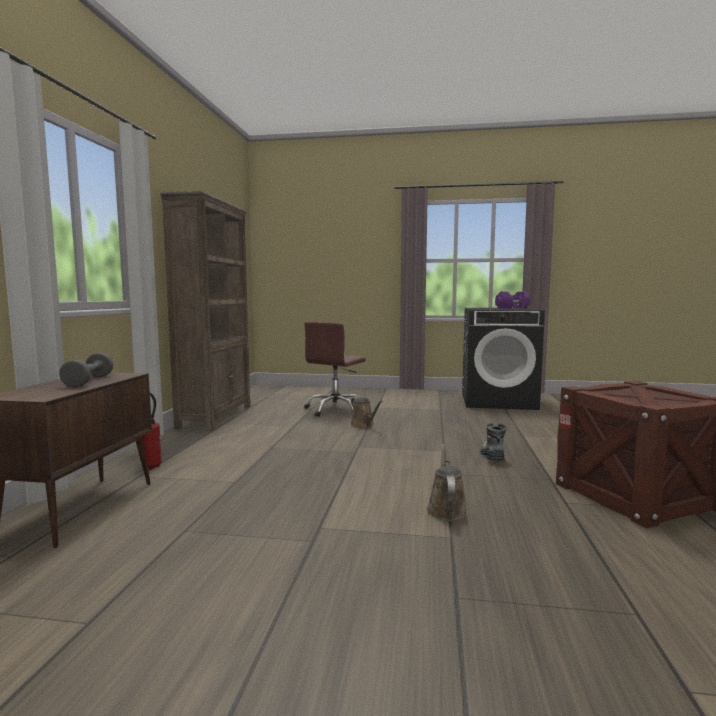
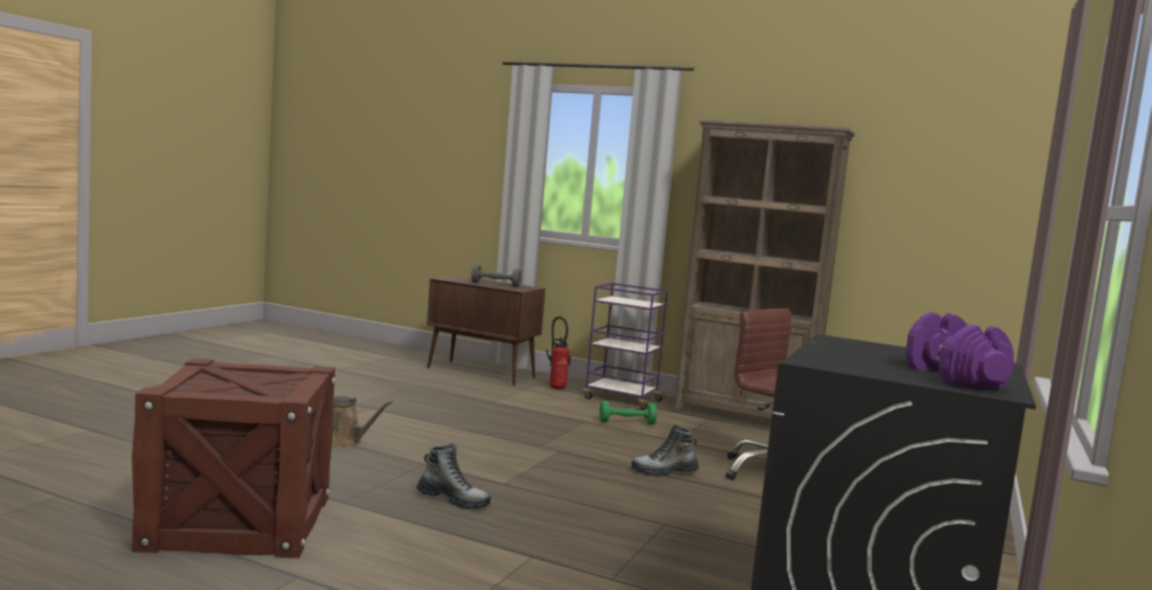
camera: 105 degrees right, 0 degrees up
(185, 444) = (621, 400): none -> purple cart
(261, 438) = (626, 422): none -> green dumbbell
(363, 425) = (664, 472): brown watering can -> boot

